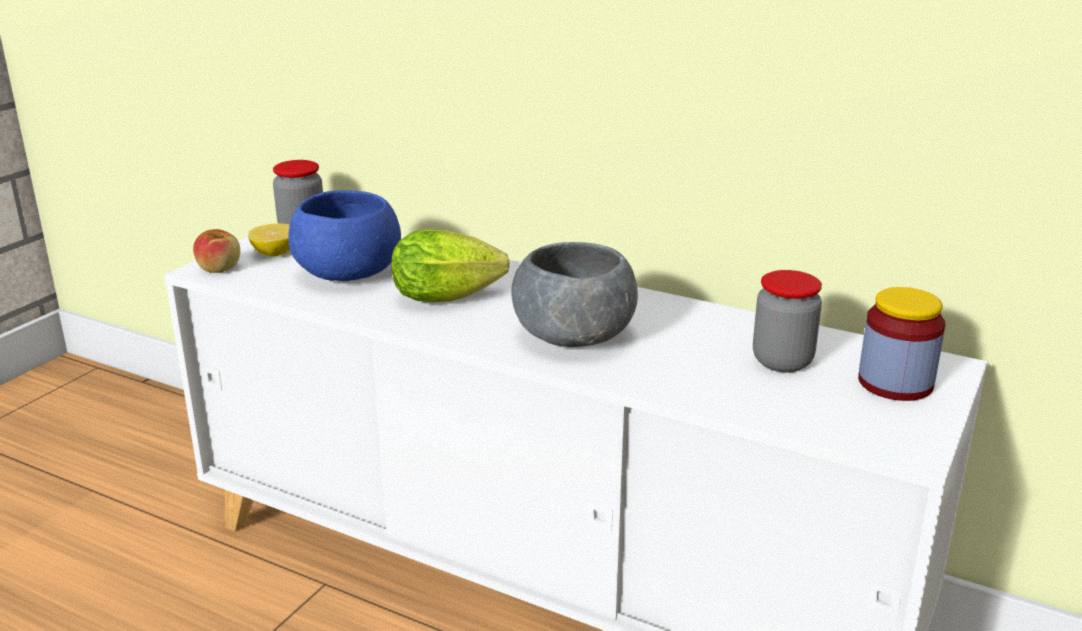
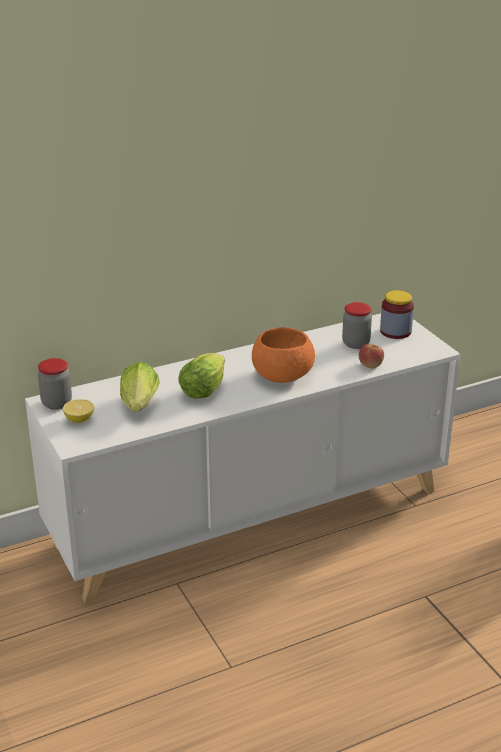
camera: 55 degrees left, 5 degrees up
(219, 268) = (77, 440): apple -> apple (370, 365)
(348, 274) = (139, 407): blue bowl -> lettuce
(574, 336) = (282, 375): grey bowl -> orange bowl

